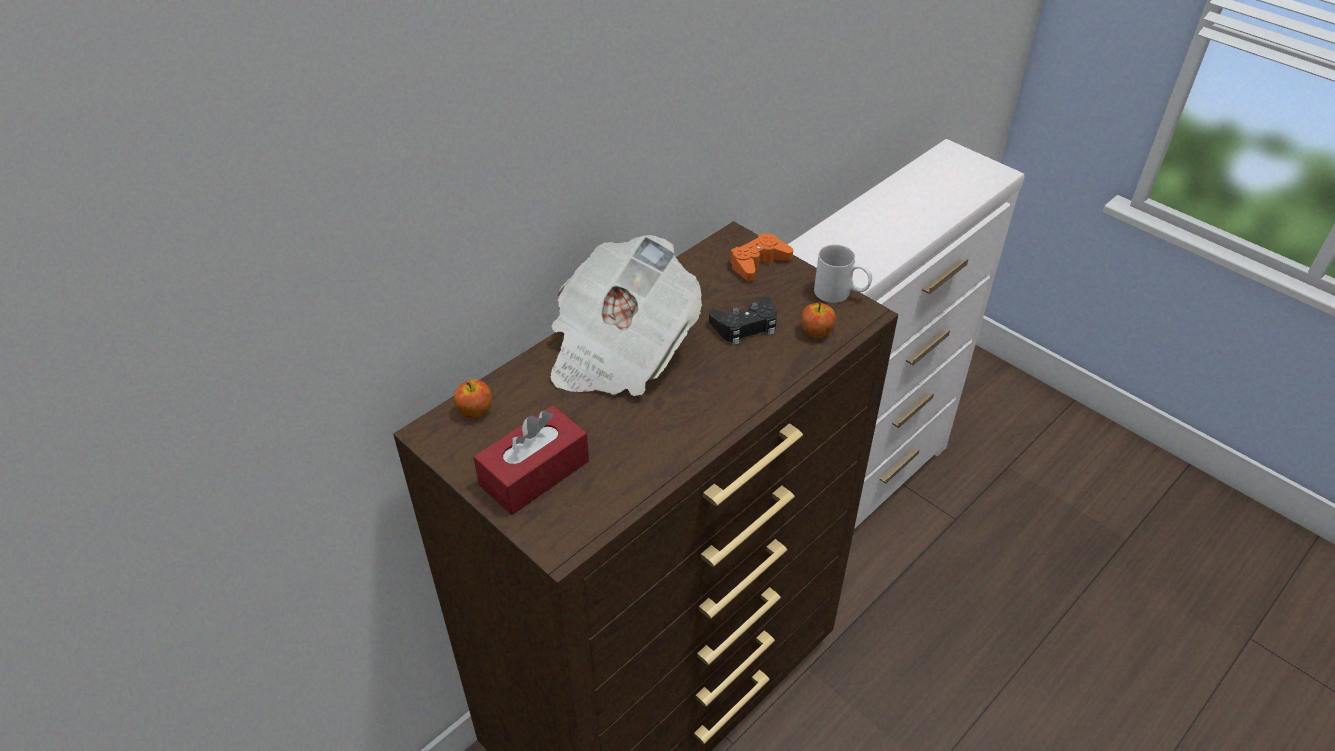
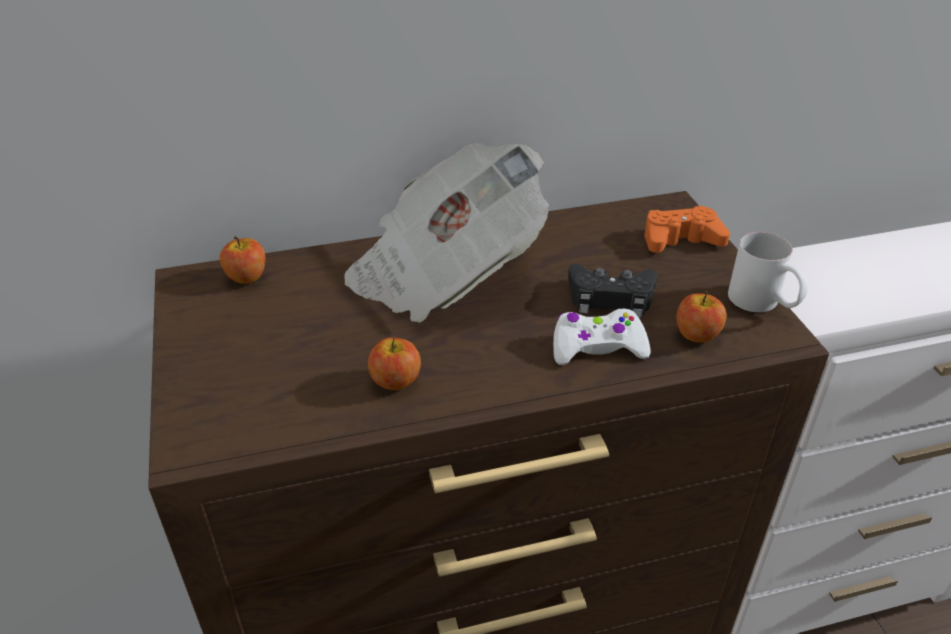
camera: 30 degrees right, 5 degrees down
(534, 473) = (241, 360): red tissue box -> none
(655, 442) = (395, 381): none -> apple
(763, 365) = (597, 347): none -> white game controller

